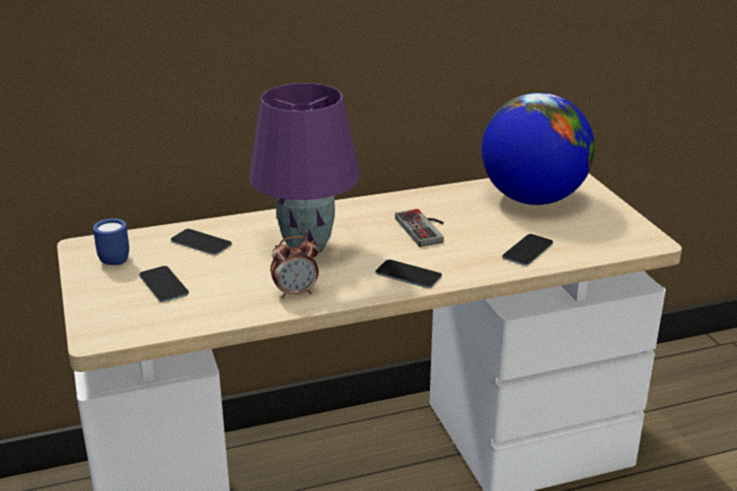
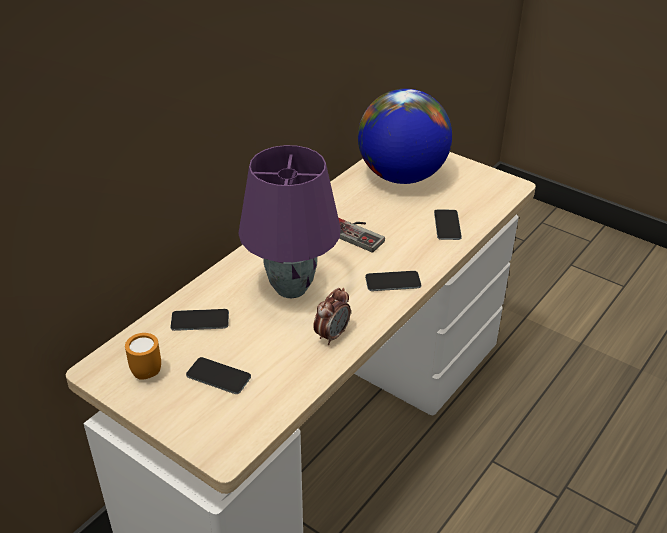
camera: 35 degrees left, 10 degrees up
(116, 259) = (145, 370): blue mug -> orange mug

